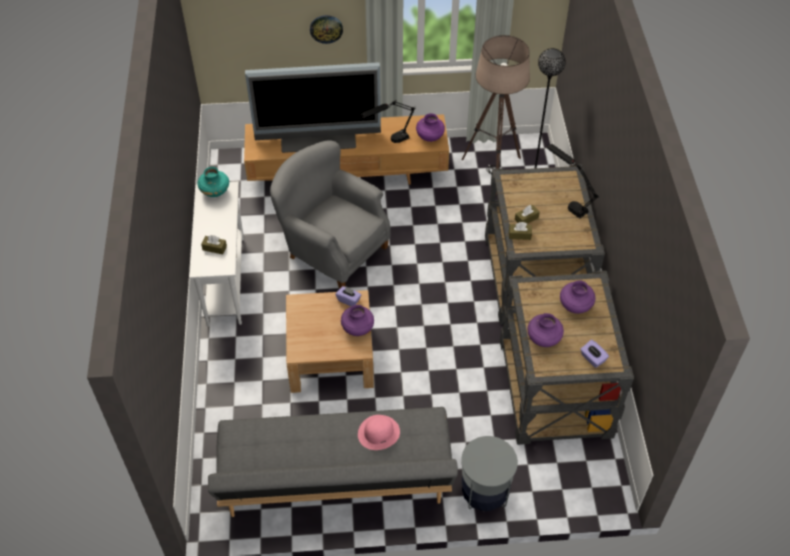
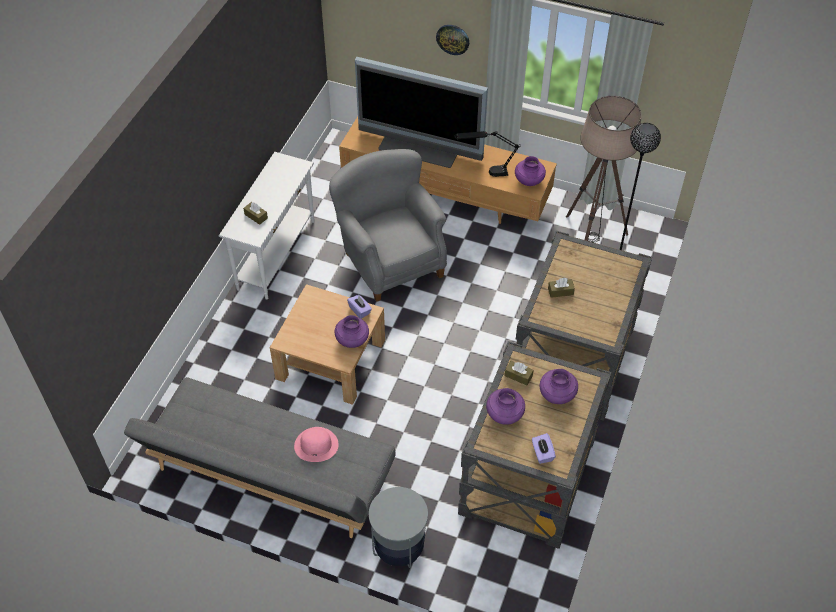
camera: 25 degrees right, 0 degrees up
(215, 191) = (287, 165): turquoise vase -> none
(519, 235) = (543, 305): brown tissue box -> brown tissue box (518, 376)
(566, 202) = (612, 290): black table lamp -> none

